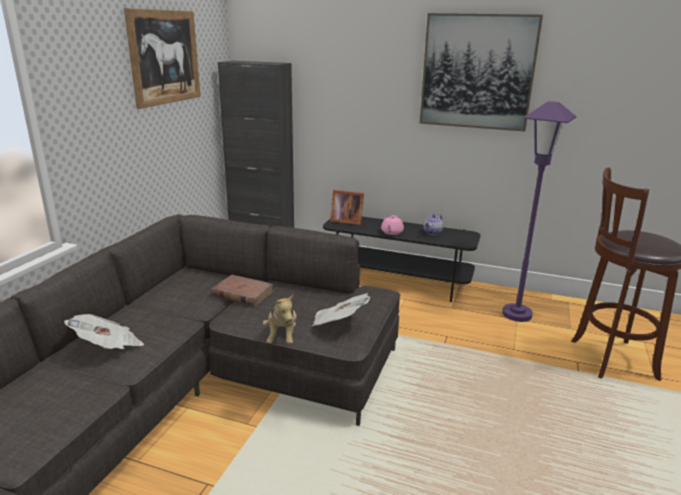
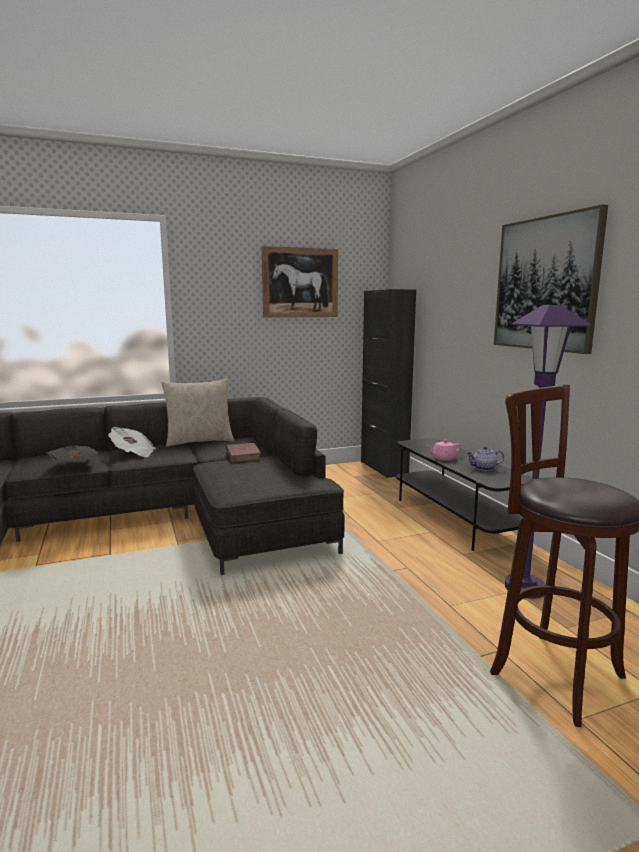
camera: 50 degrees right, 10 degrees down
(143, 295) = (199, 441): none -> beige pillow
(282, 336) = (204, 478): plush toy -> none
(339, 323) = (247, 484): newspaper -> newspaper (75, 466)
(346, 221) = (426, 443): picture frame -> none

